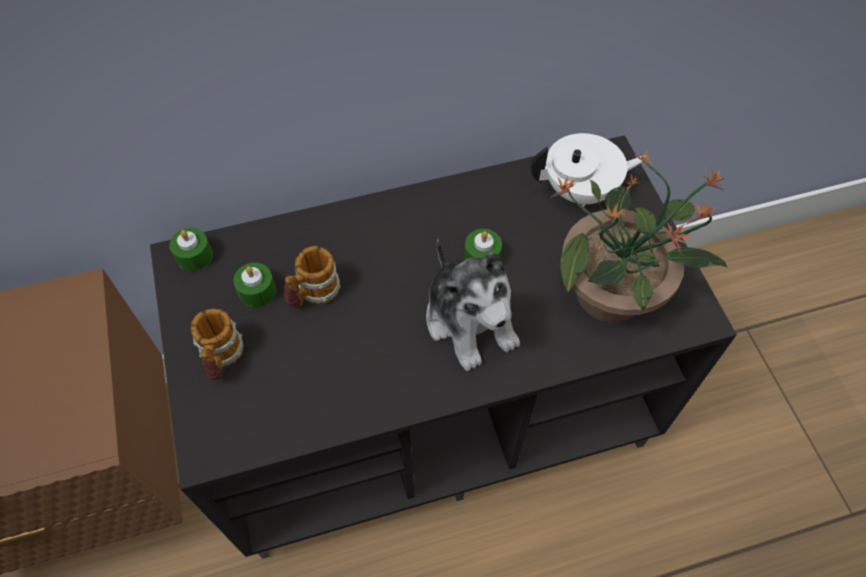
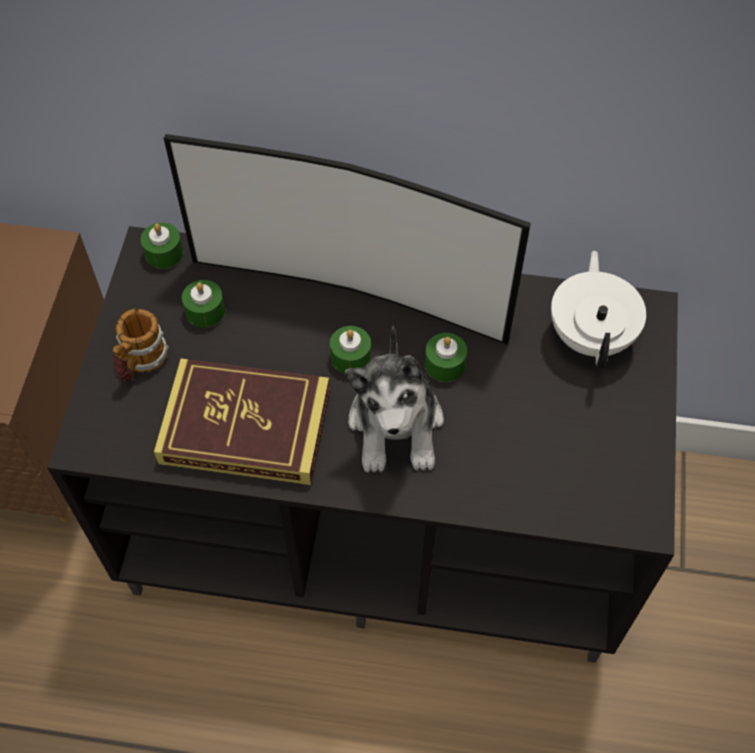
camera: 25 degrees right, 0 degrees up
(313, 294) = (256, 335): mug -> none
(344, 375) = (245, 426): none -> book
(373, 226) = (351, 290): none -> television
(403, 281) = (350, 357): none -> green candle
(581, 190) = (591, 335): white teapot -> white teapot turned 105 degrees counterclockwise
(612, 294) = (561, 457): potted plant -> none

